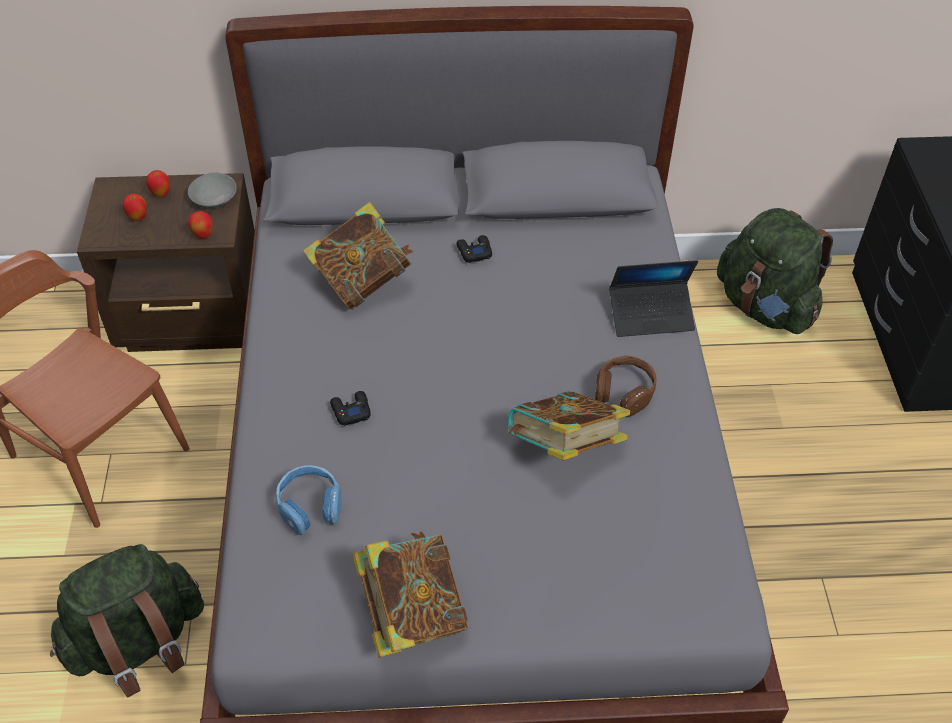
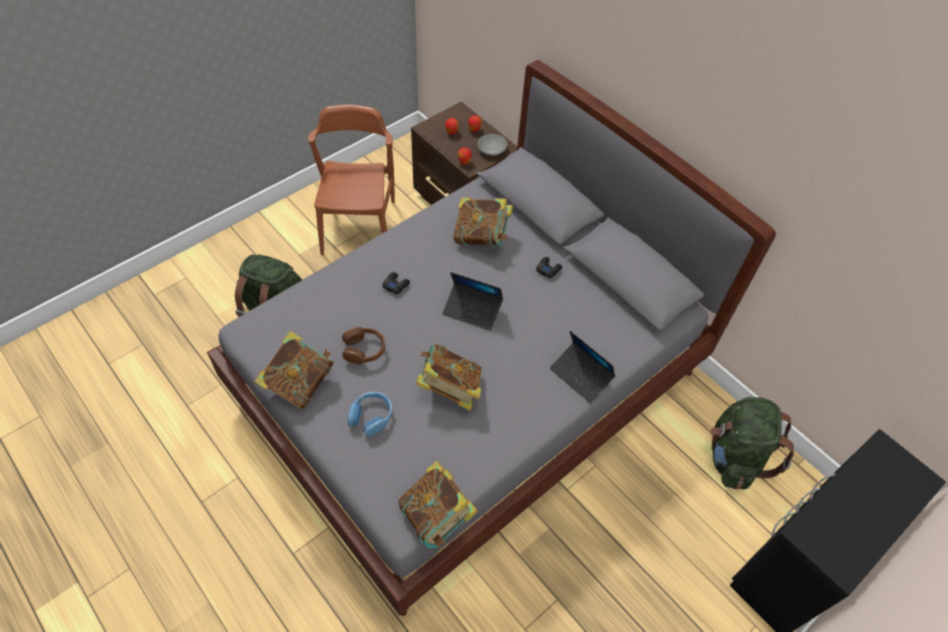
camera: 50 degrees right, 5 degrees up
(310, 505) = (326, 305): blue headphones -> blue headphones (371, 416)
(468, 356) = (472, 310): none -> laptop
(624, 392) = (512, 394): brown headphones -> brown headphones (364, 350)
(740, 569) = (437, 516): none -> book

